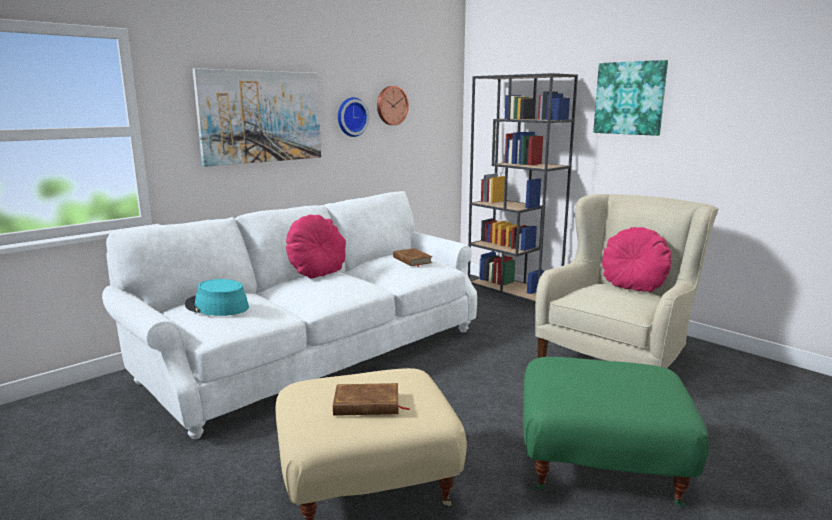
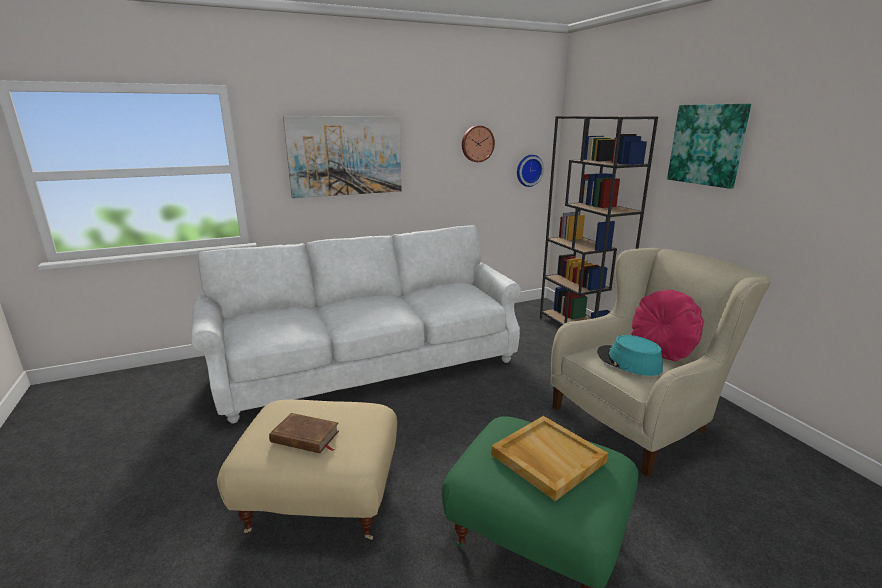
camera: 20 degrees right, 5 degrees up
(216, 306) = (265, 319): turquoise hat -> turquoise hat (628, 361)
(317, 274) = (369, 297): pink pillow -> none
(351, 117) = (434, 155): wall clock -> wall clock (528, 170)
(412, 260) = (459, 292): brown book -> none
(611, 378) = (547, 458): none -> beige tray

